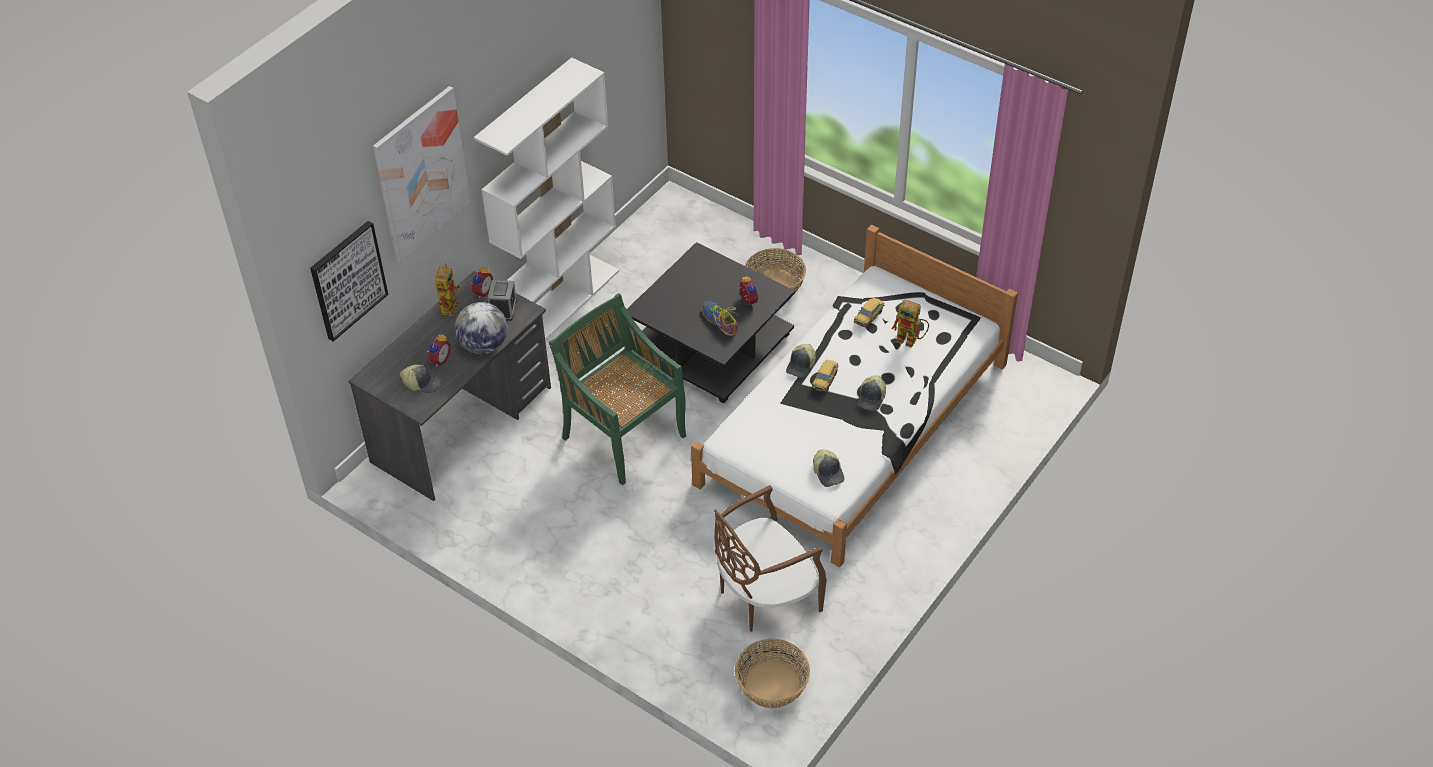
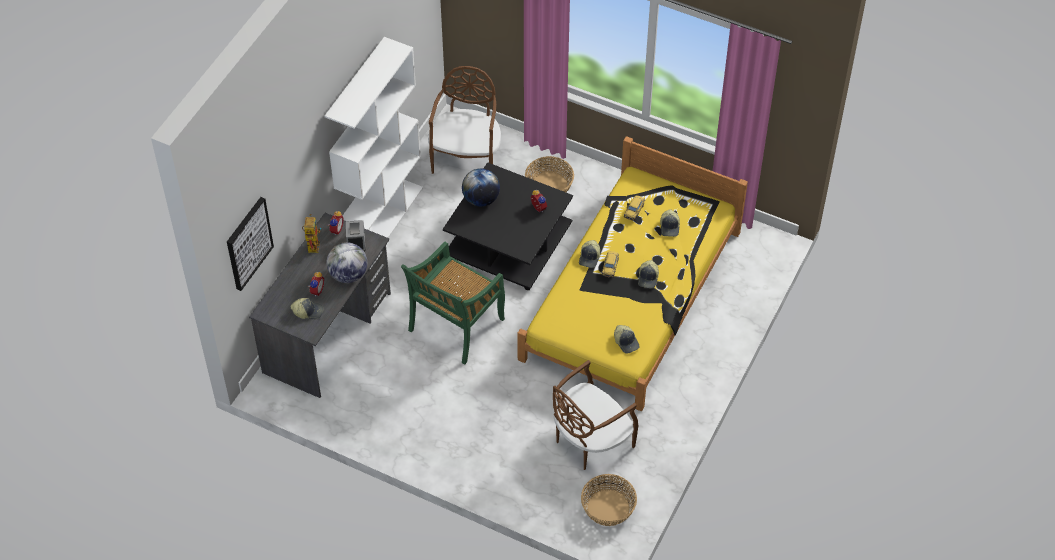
camera: 10 degrees left, 5 degrees up
(421, 174) = (292, 152): picture -> none
(622, 435) = (455, 326): green chair -> green chair turned 90 degrees counterclockwise
(679, 283) = (481, 199): none -> globe
(680, 242) = (467, 157): none -> brown chair
(720, 321) = (519, 228): shoe -> none
(853, 423) = (631, 294): white bed -> yellow bed
(911, 340) = (670, 227): toy robot -> cap

